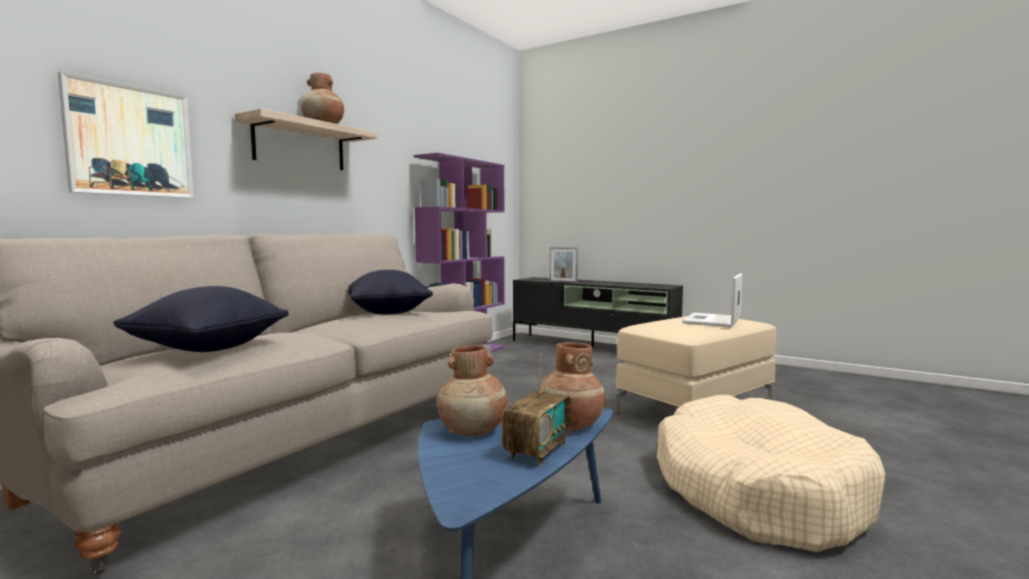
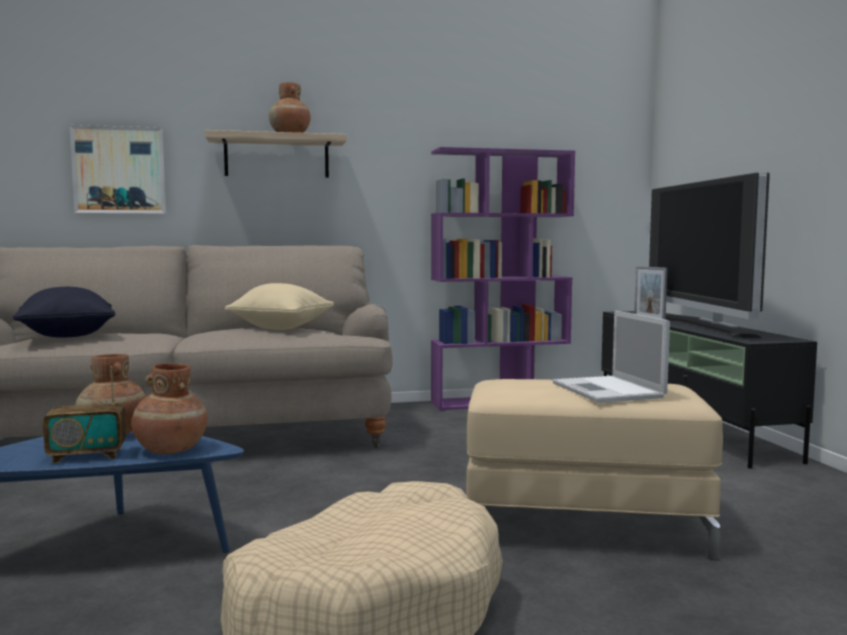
camera: 45 degrees right, 0 degrees up
(387, 312) = (281, 328): black pillow -> beige pillow
(608, 283) = (708, 326): none -> television
(712, 321) = (609, 391): laptop -> laptop turned 90 degrees counterclockwise

